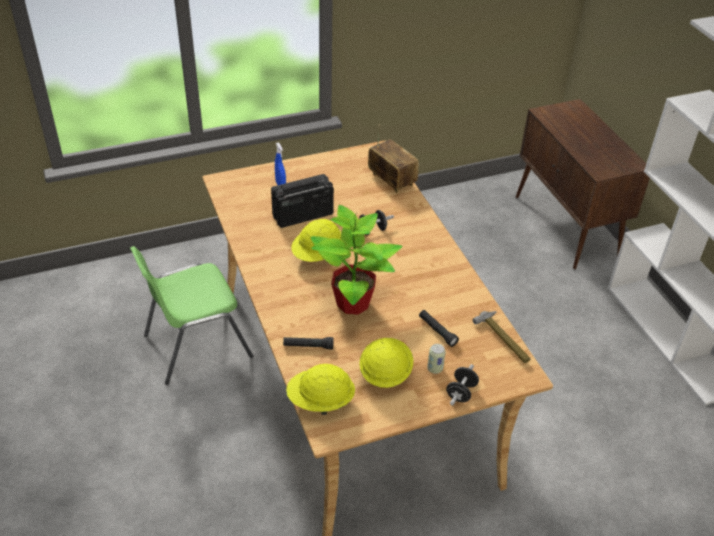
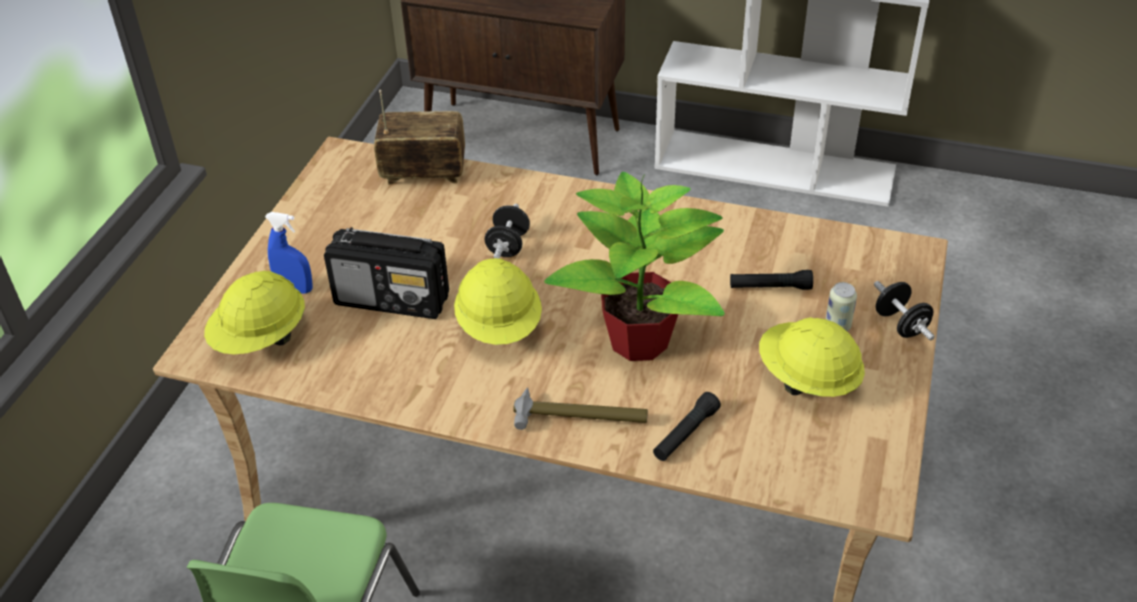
camera: 50 degrees left, 0 degrees up
(302, 215) = (393, 300): radio -> radio turned 90 degrees counterclockwise
(320, 401) = (809, 476): yellow hard hat -> yellow hard hat (261, 338)
(503, 340) = (837, 238): hammer -> hammer (580, 418)

